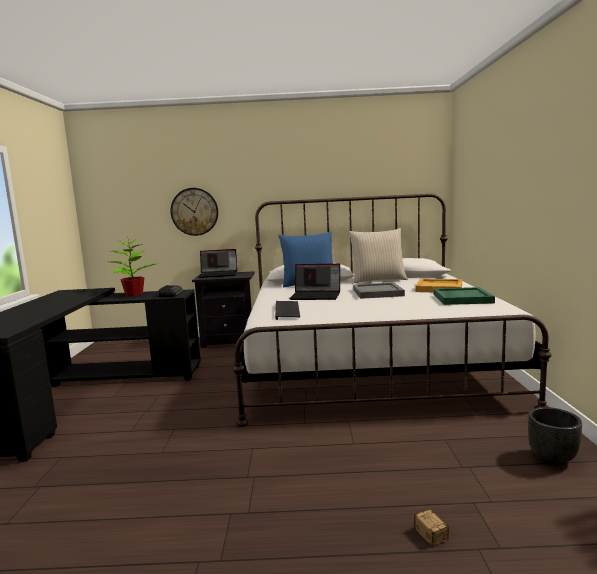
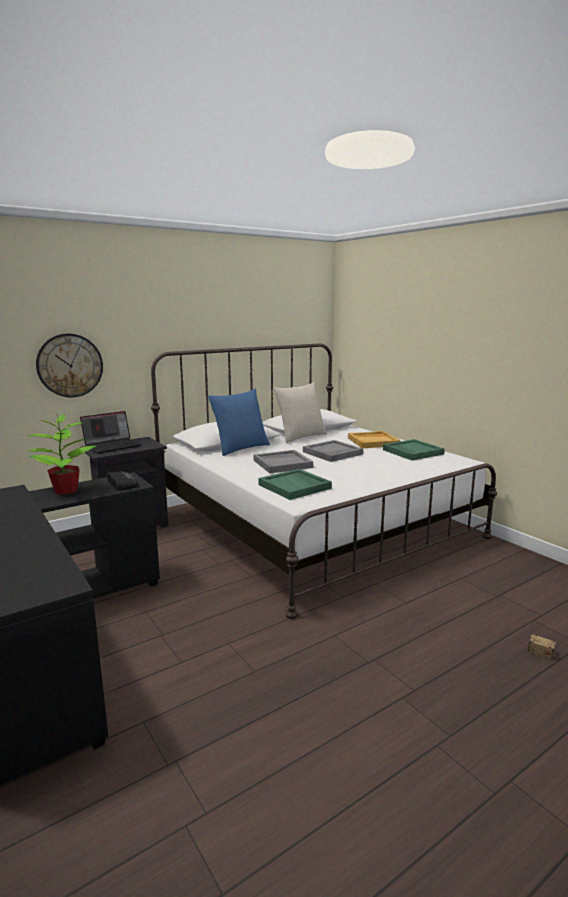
camera: 35 degrees left, 5 degrees up
(288, 311) = (295, 486): keyboard -> green tray
(316, 296) = (282, 463): laptop -> grey tray
(553, 459) = (534, 572): black planter -> none

